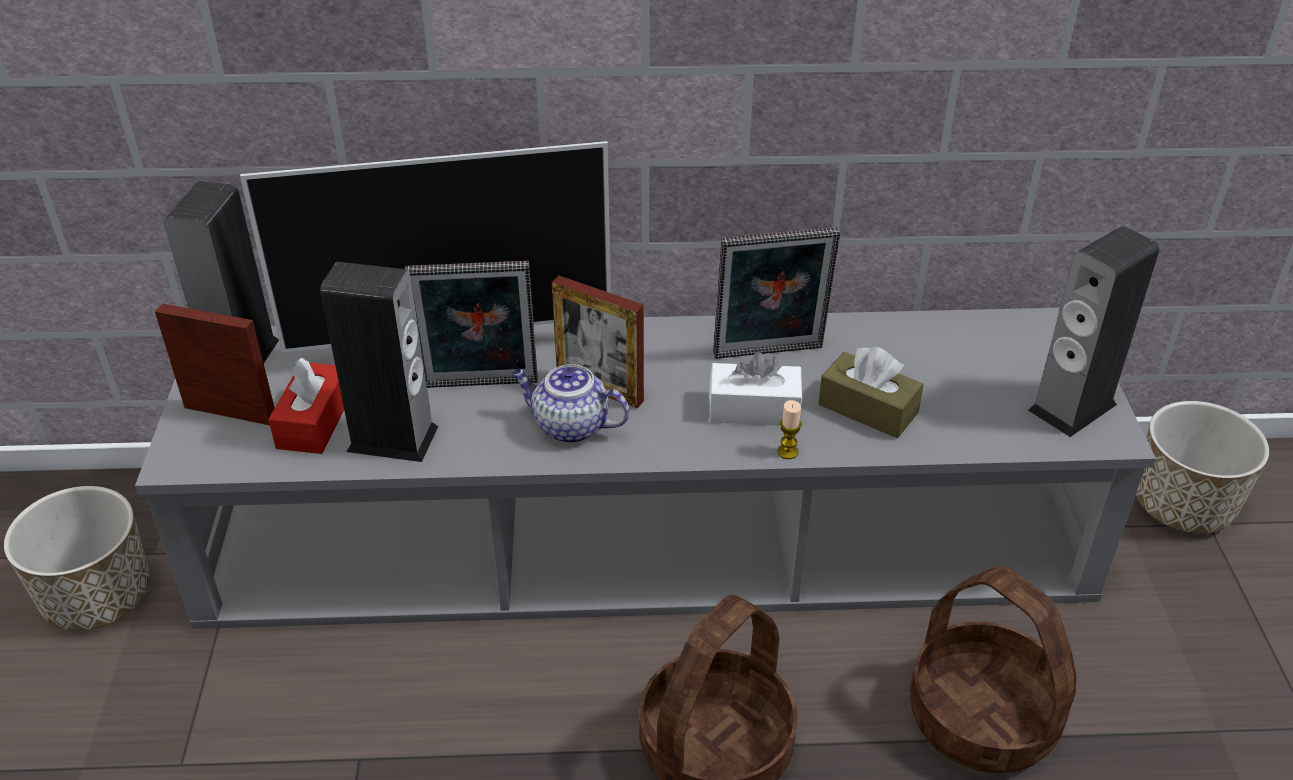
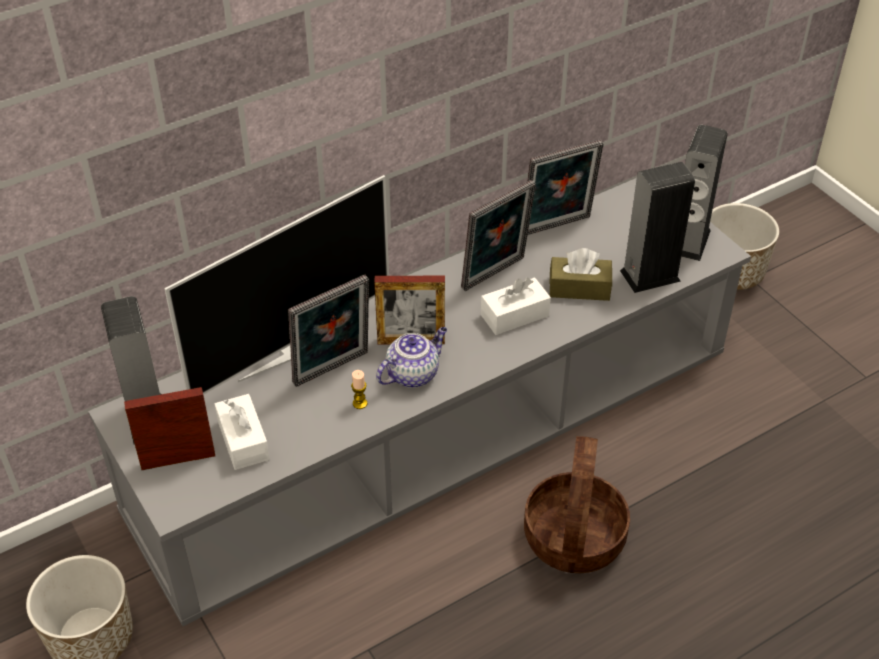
camera: 30 degrees left, 5 degrees up
(314, 421) = (243, 440): red tissue box -> white tissue box
(392, 439) = (307, 429): speaker -> speaker (650, 275)
(569, 426) = (413, 373): teapot -> teapot turned 150 degrees clockwise
(787, 452) = (555, 335): candle -> candle (360, 403)
(897, 329) = (557, 227): none -> picture frame
(983, 717) = (705, 449): basket -> none

